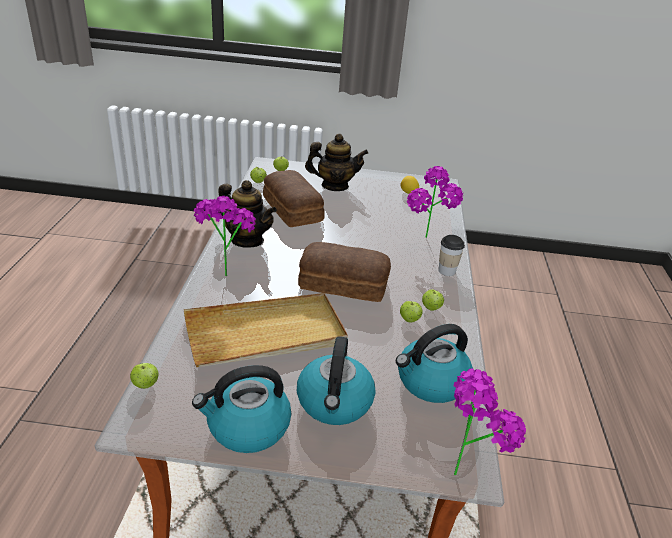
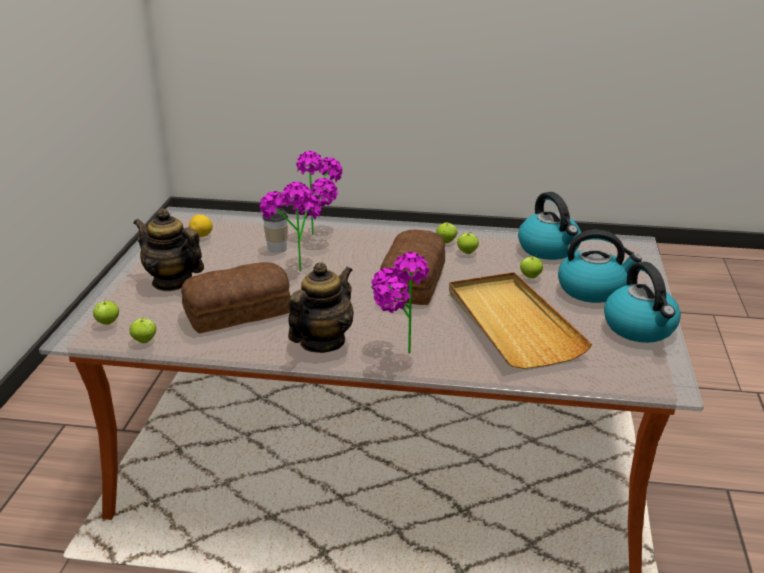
camera: 85 degrees left, 5 degrees down
(146, 385) = (615, 386): apple -> apple (530, 276)
(334, 186) = (172, 282): teapot -> teapot turned 60 degrees counterclockwise
(447, 271) = (380, 229): cup -> cup (277, 248)
(465, 467) = (632, 244): potted plant -> potted plant (294, 266)

